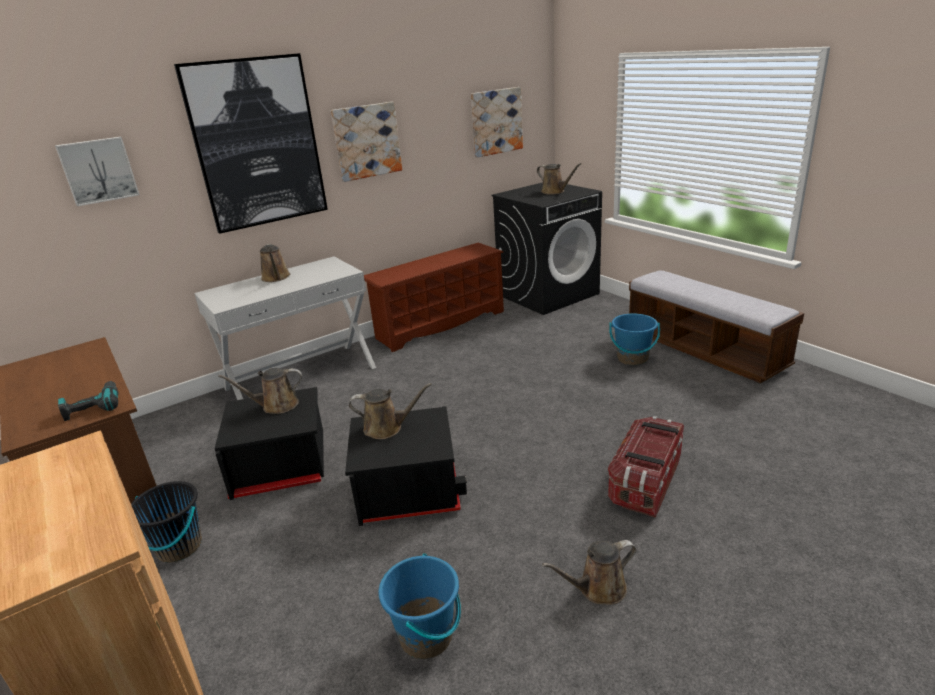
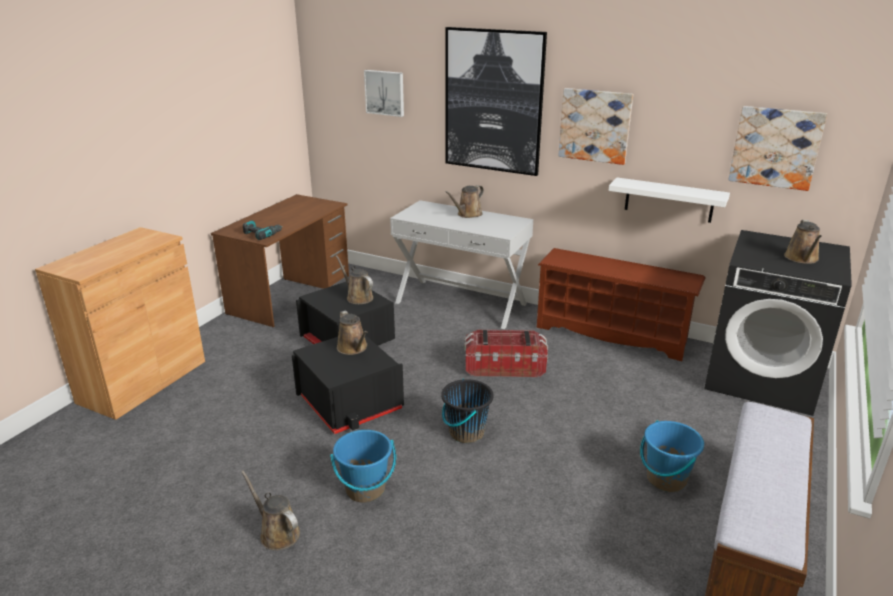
camera: 60 degrees right, 0 degrees up
(179, 547) = (255, 339): black bucket -> black bucket (466, 432)
(426, 636) = (209, 460): blue bucket -> blue bucket (365, 489)
(439, 190) = (669, 200): none -> white shelf
(645, 482) = (429, 535): storage box -> storage box (504, 367)

